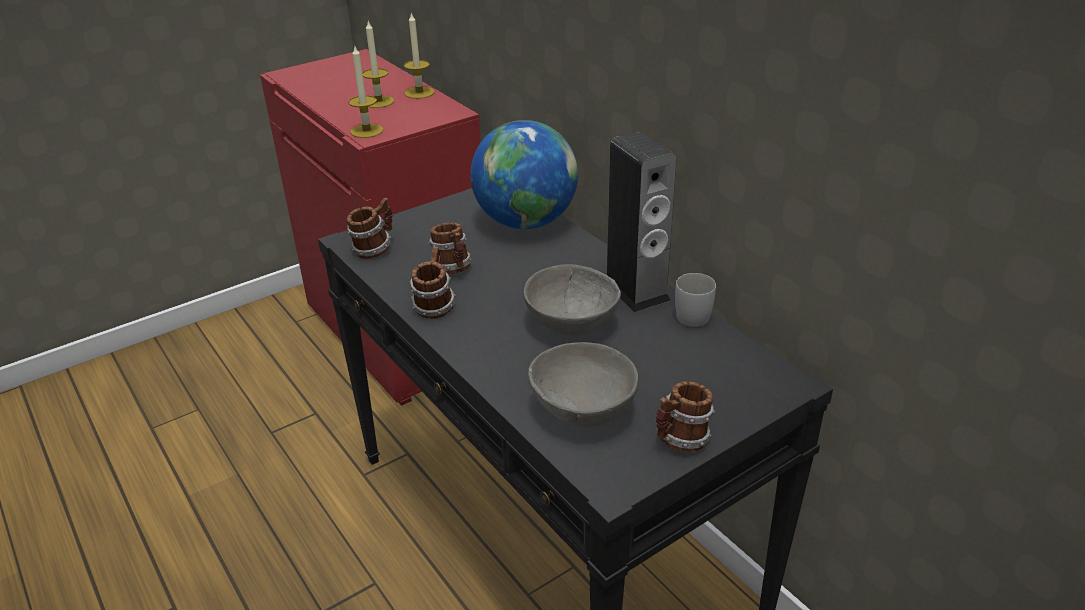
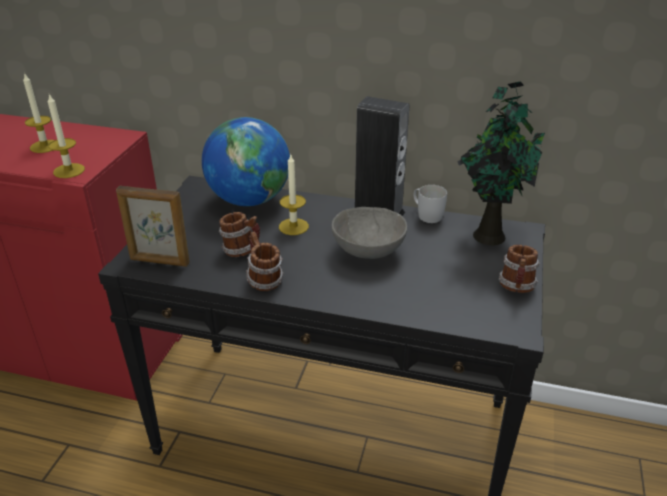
camera: 40 degrees left, 0 degrees up
(374, 249) = (159, 261): mug -> picture frame
(419, 93) = (72, 130): candle -> candle (293, 226)
(584, 411) = (446, 298): grey bowl -> none
(735, 367) = (488, 234): none -> potted plant

